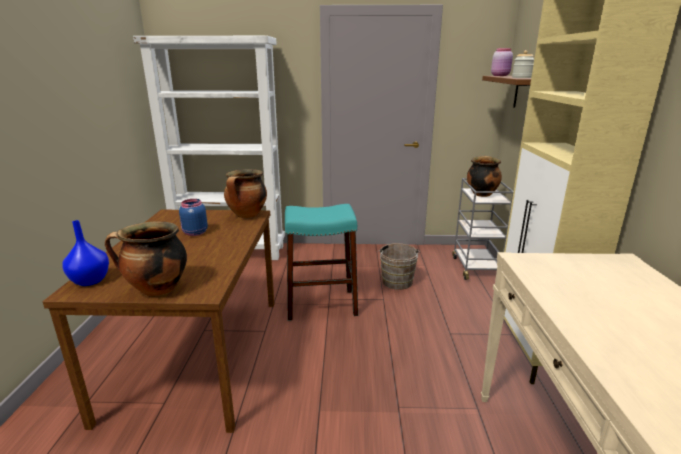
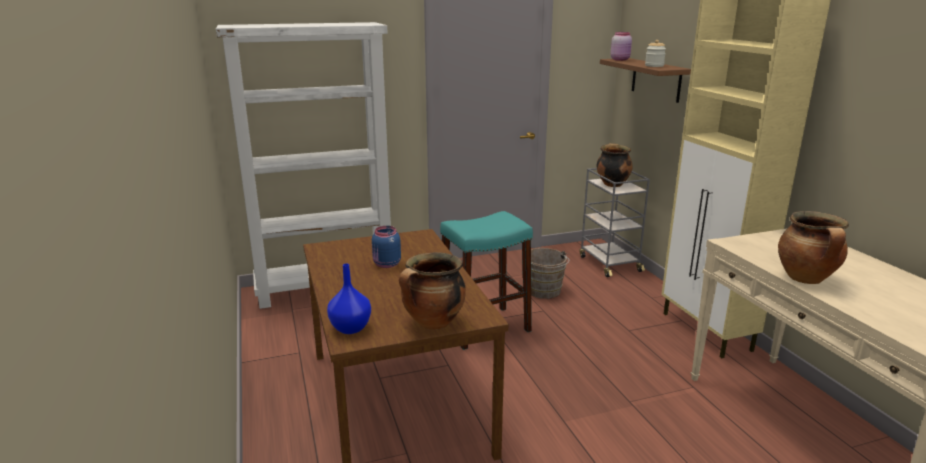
camera: 20 degrees left, 0 degrees up
(247, 215) = (416, 238): cooking pot -> cooking pot (806, 279)

